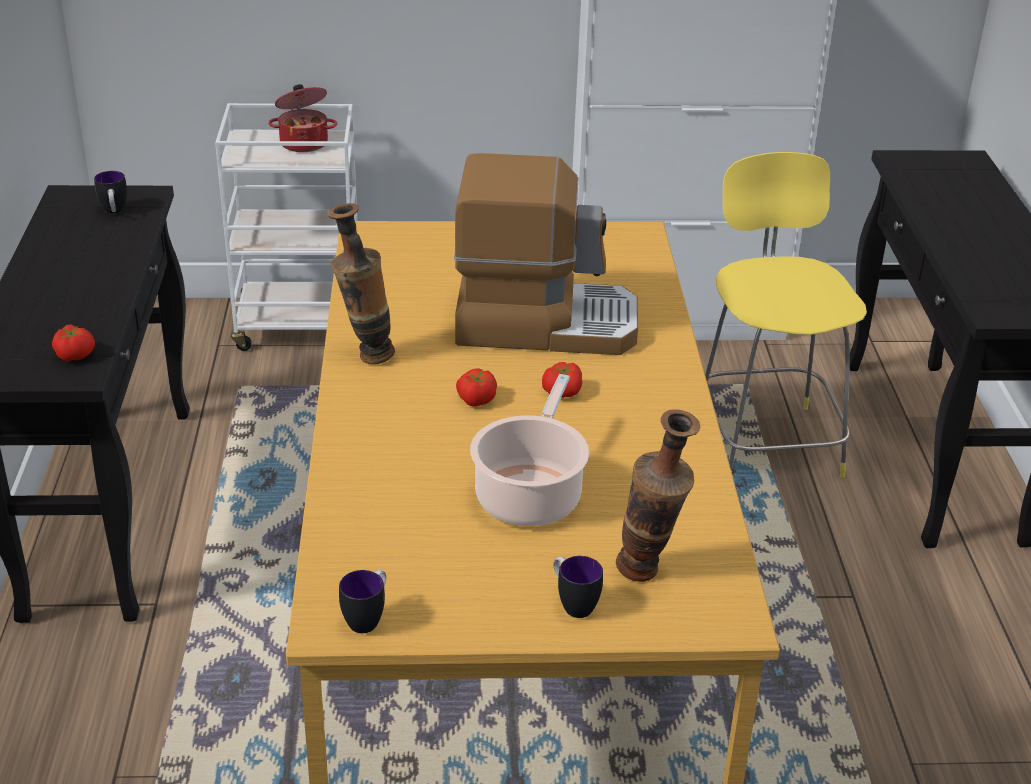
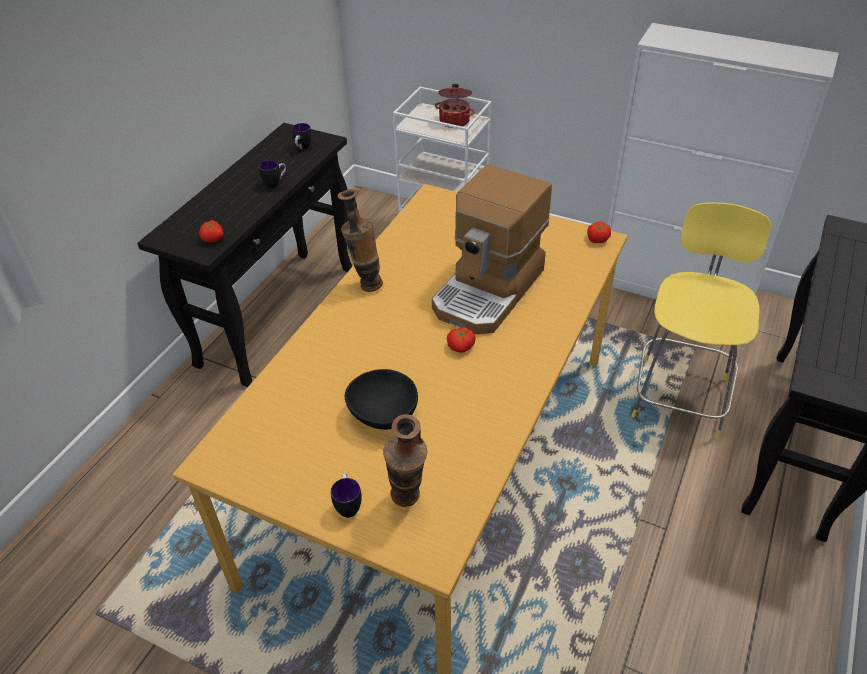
camera: 30 degrees right, 10 degrees up
(368, 618) = (230, 467): mug -> mug (275, 183)
(476, 399) = (405, 335): tomato -> tomato (597, 239)
(530, 494) = (384, 415): cooking pot -> black bowl
(544, 322) = (489, 291): coffee machine -> coffee machine turned 90 degrees clockwise

